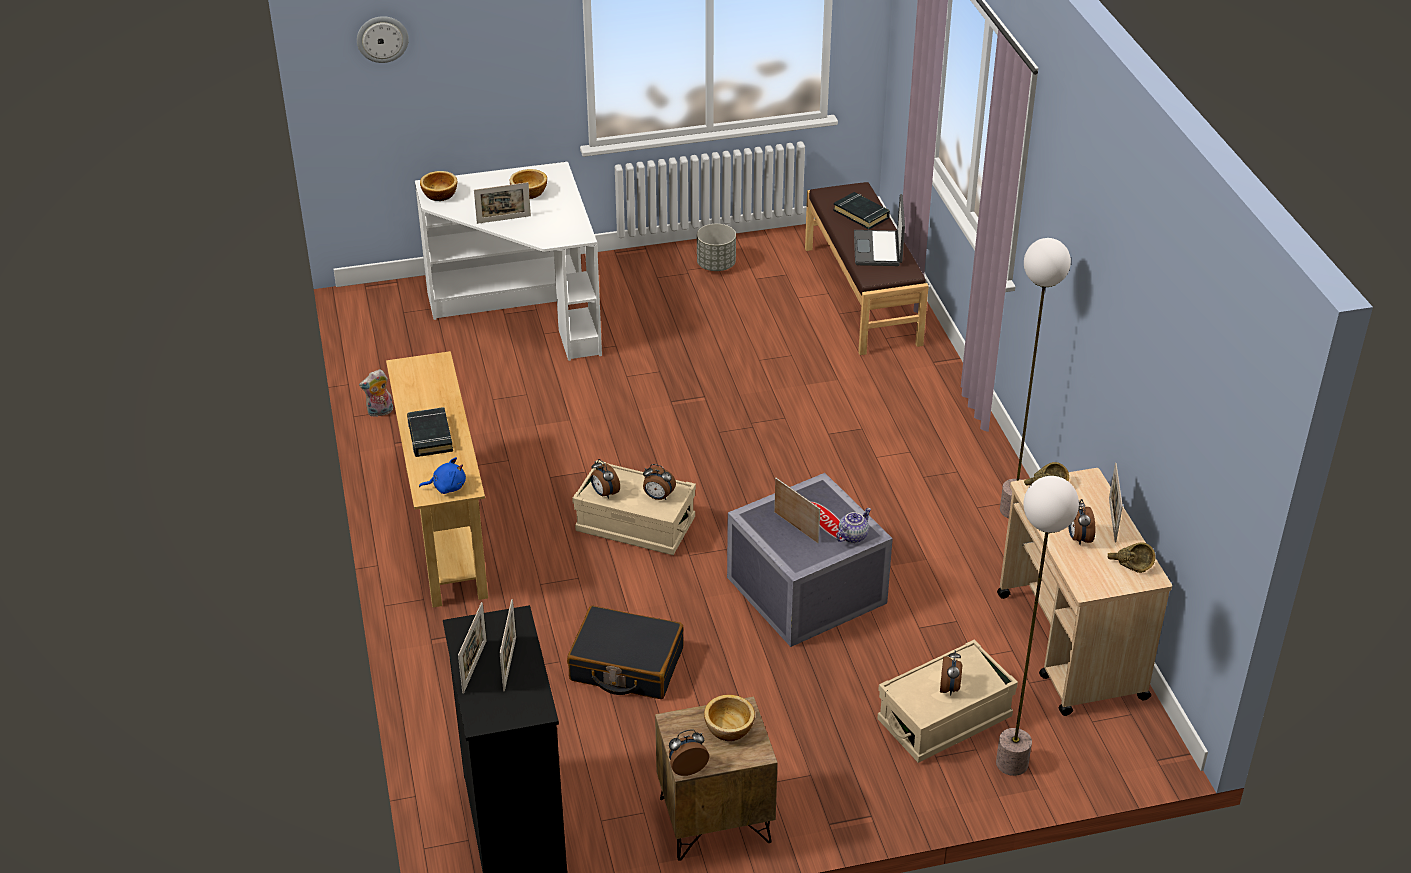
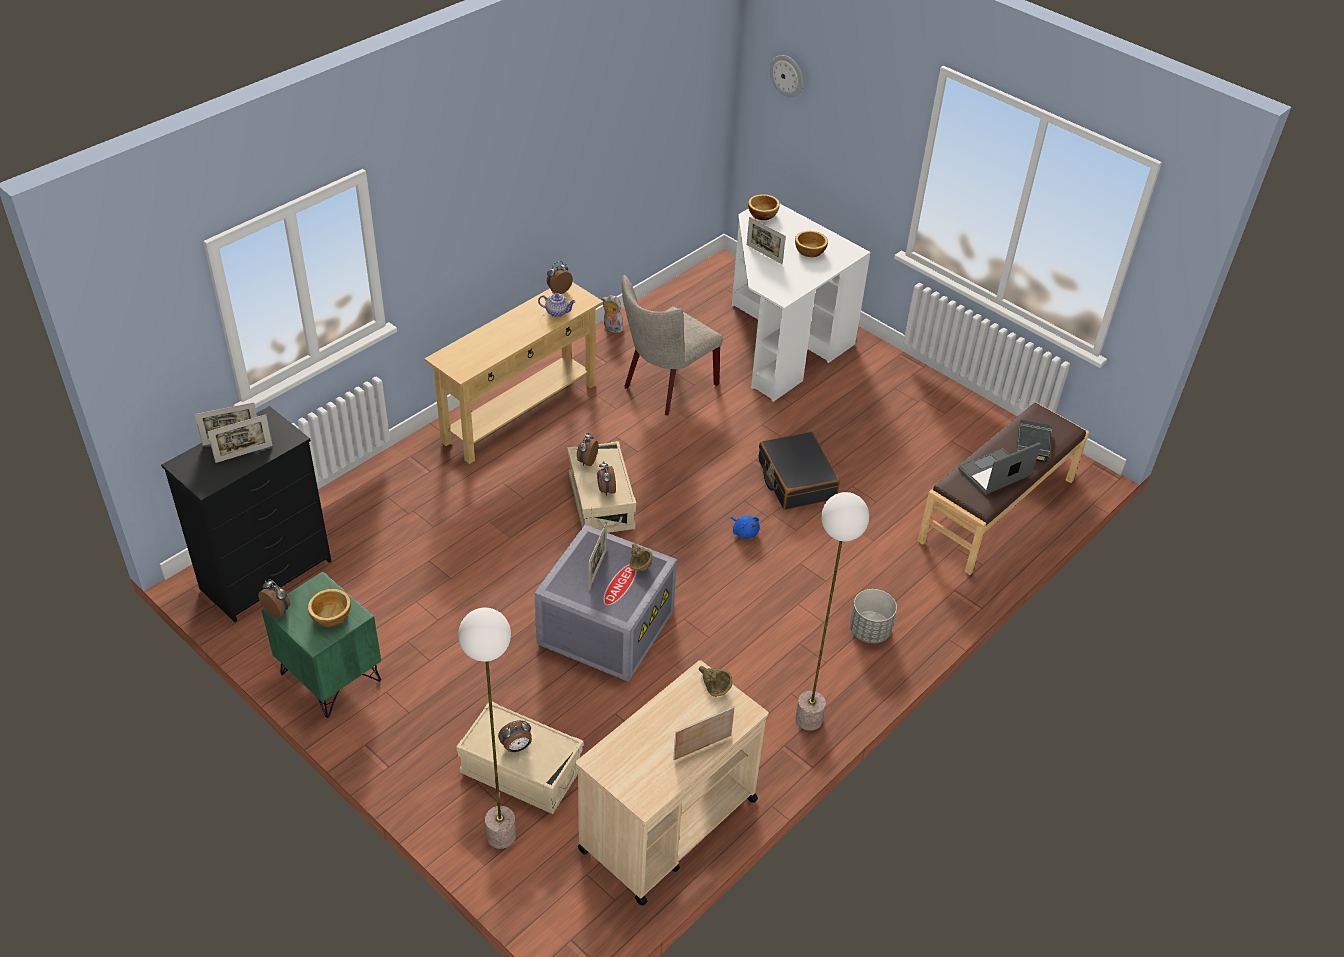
camera: 55 degrees right, 5 degrees up
(430, 436) = (502, 332): black book -> none
(447, 487) = (455, 363): blue plush toy -> blue plush toy (744, 532)
(511, 414) = (666, 387): none -> beige chair
(626, 665) = (453, 562): black suitcase -> black suitcase (796, 480)
(715, 821) = (330, 677): brown nightstand -> green nightstand
(716, 265) = (944, 412): grey planter -> grey planter (870, 631)
(852, 536) = (613, 605): teapot -> teapot (557, 312)
(1078, 538) = (659, 732): alarm clock -> alarm clock (558, 290)
(1129, 565) = (650, 781): brown bowl -> brown bowl (638, 561)

